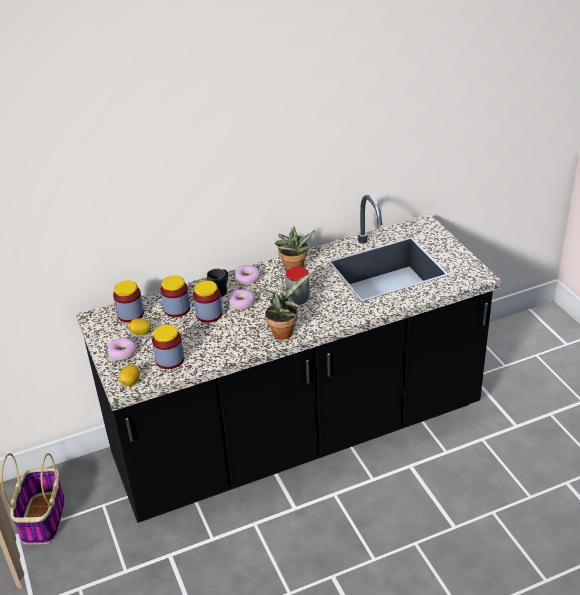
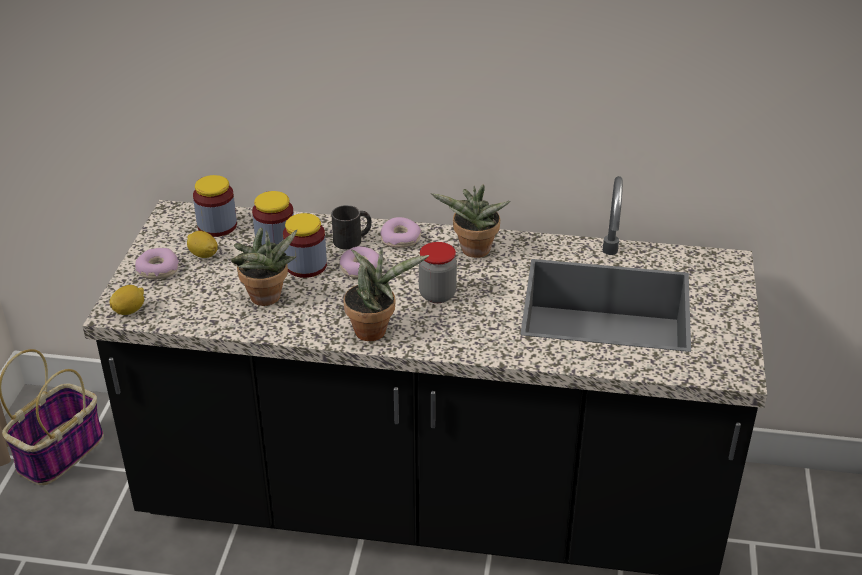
camera: 30 degrees right, 0 degrees up
(170, 360) = (201, 303): jar -> none
(206, 341) = (266, 300): none -> potted plant

